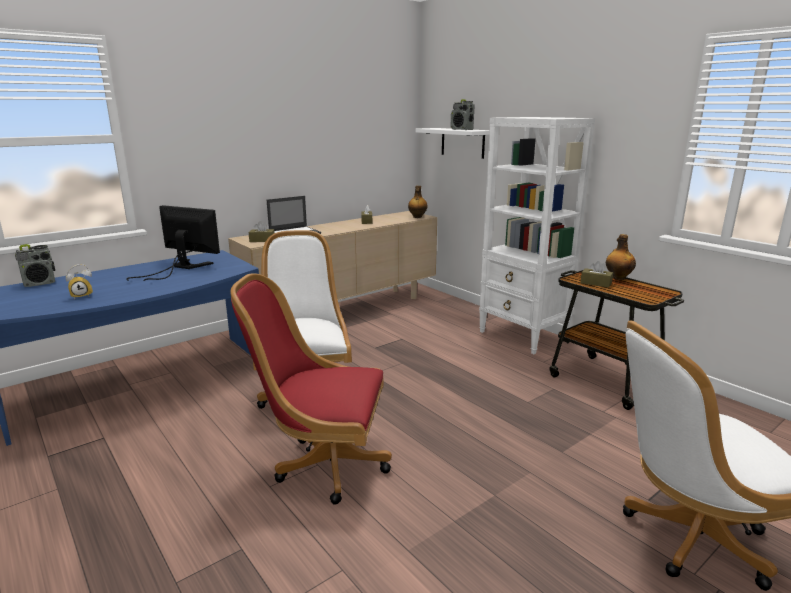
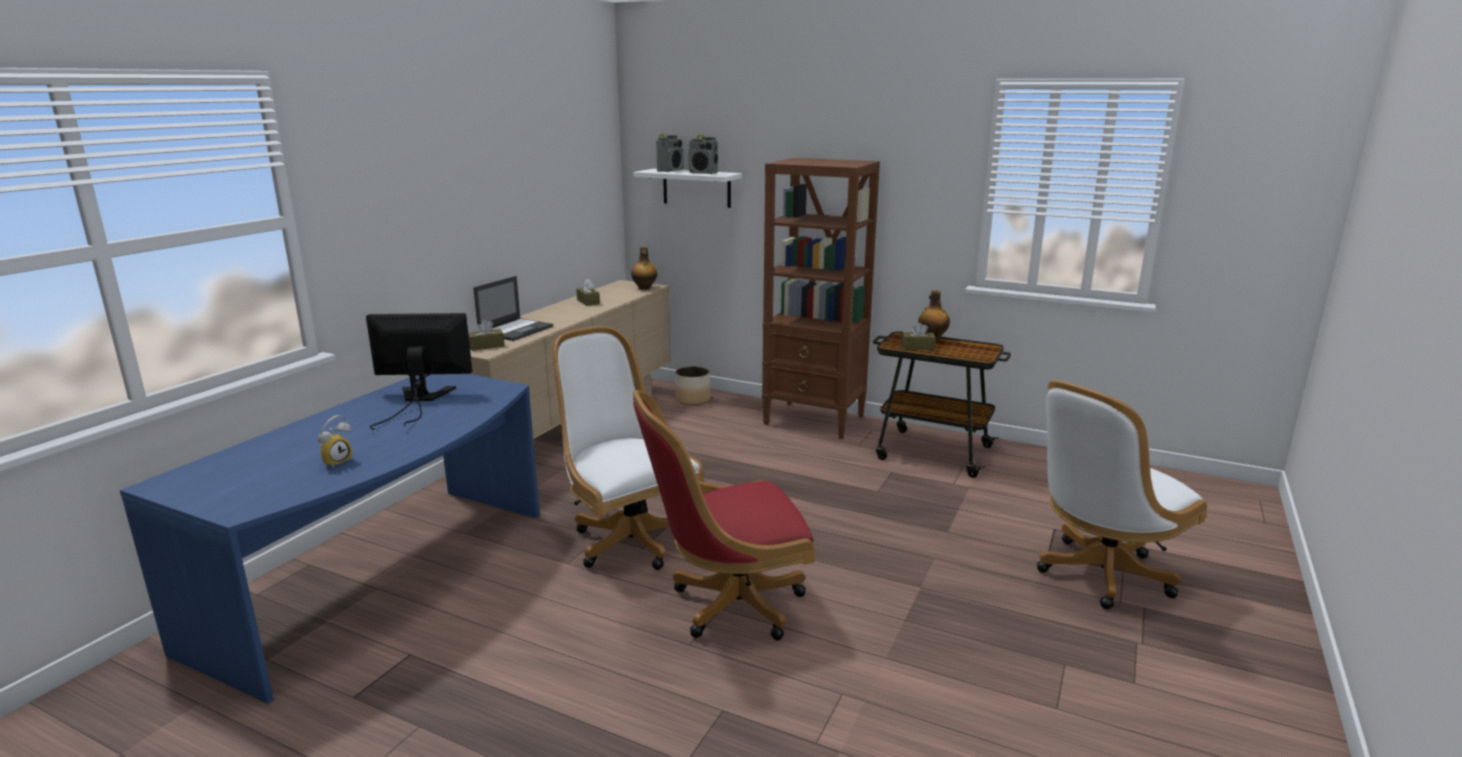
camera: 25 degrees left, 0 degrees up
(40, 283) = (230, 457): radio -> radio (670, 171)
(442, 305) = (692, 400): none -> planter
(523, 336) = (815, 420): white bookcase -> brown bookcase

